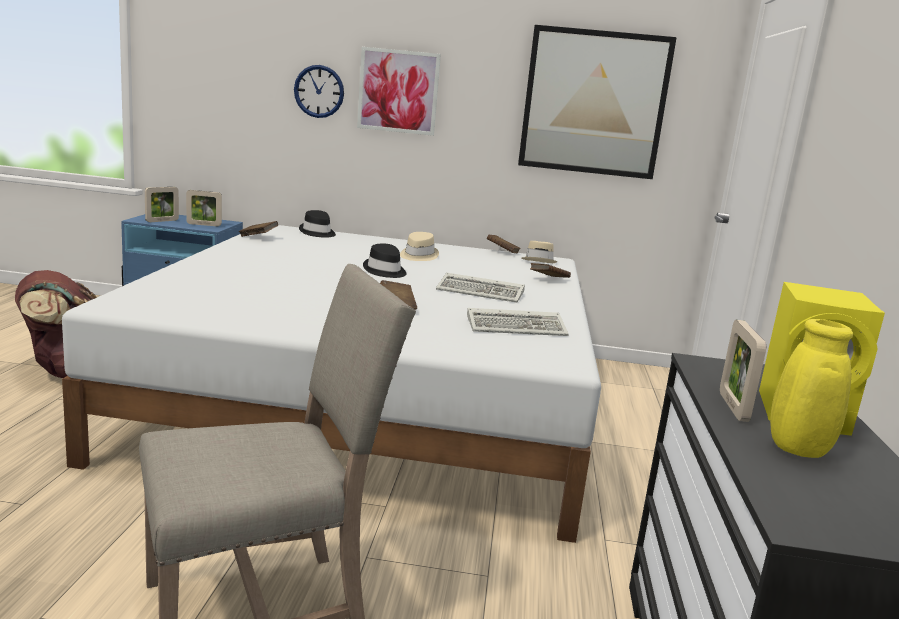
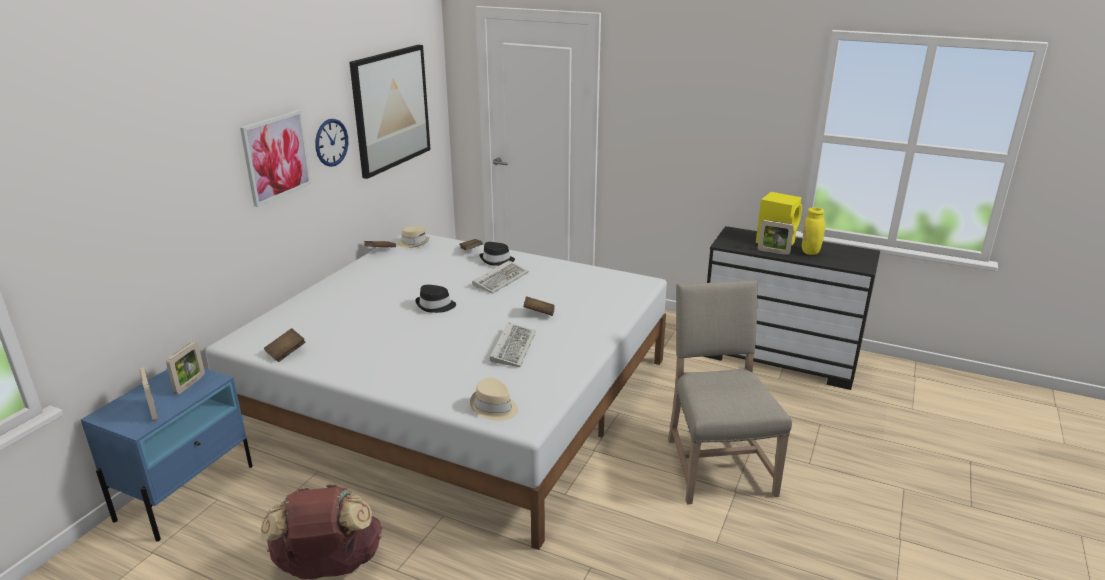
camera: 70 degrees left, 10 degrees up
(317, 233) = (274, 321): black hat -> black hat (497, 260)
(319, 91) = (214, 188): wall clock -> wall clock (331, 142)
(418, 256) = (385, 286): beige hat -> beige hat (494, 407)
(518, 327) = (580, 282): keyboard -> keyboard (512, 347)

